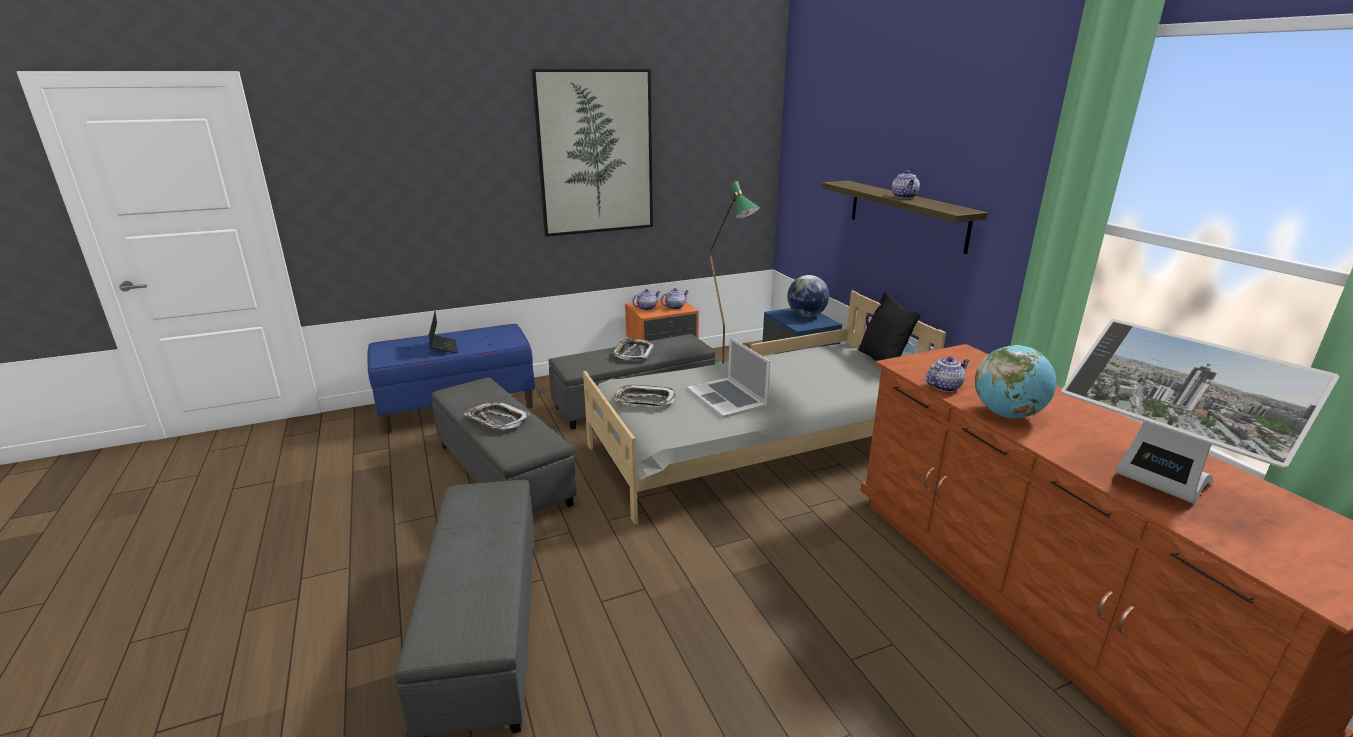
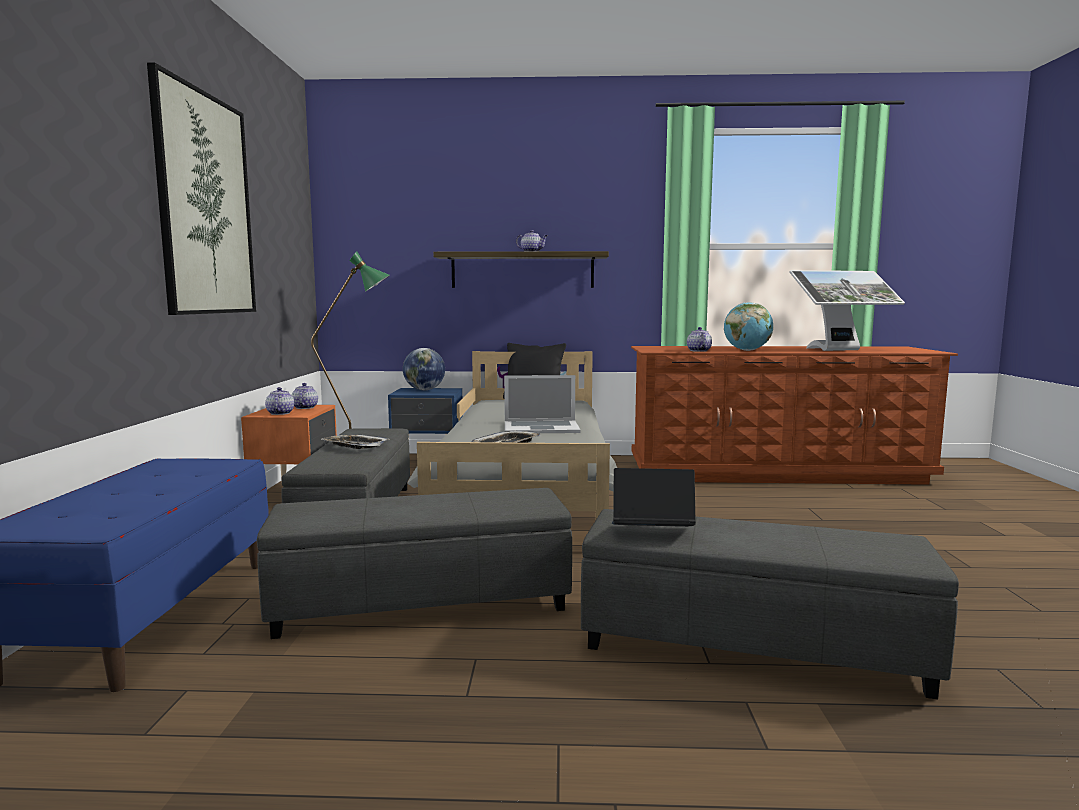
camera: 65 degrees left, 15 degrees down
(443, 348) = (147, 493): laptop -> laptop (651, 533)
(497, 420) = (435, 506): tray -> none

